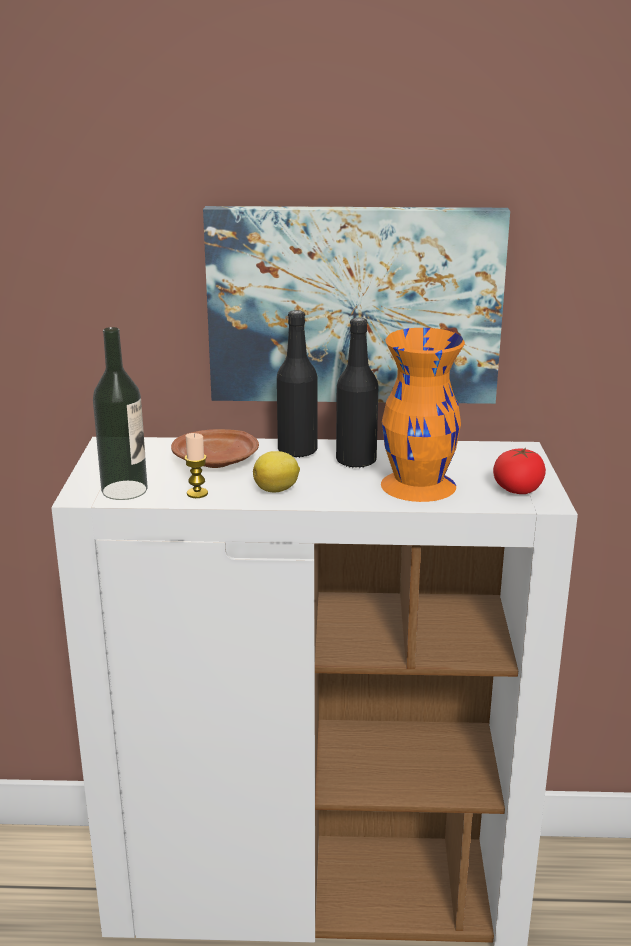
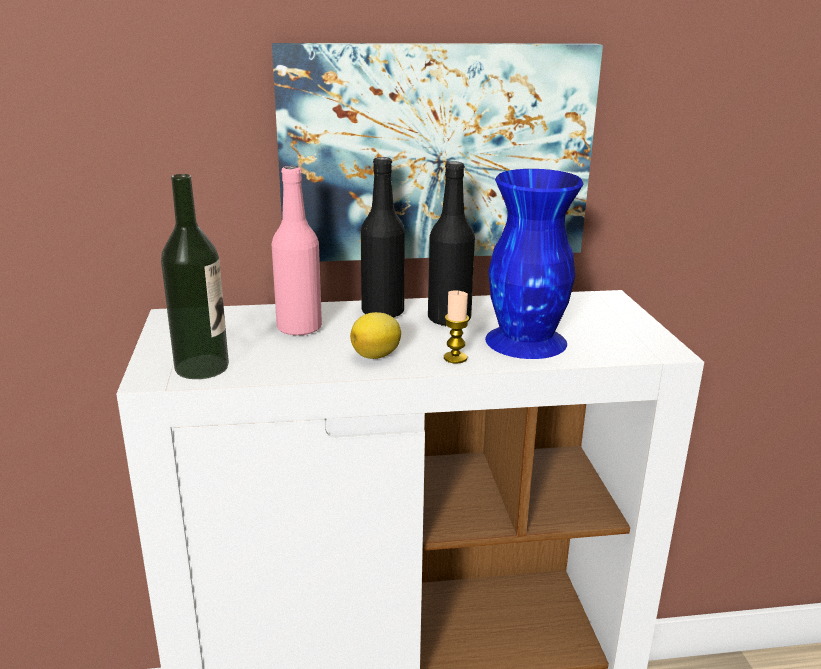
camera: 10 degrees left, 0 degrees up
(197, 493) = (288, 365): candle -> candle (455, 358)
(217, 461) = (299, 328): brown plate -> pink bottle
(418, 485) = (527, 341): orange vase -> blue vase
(518, 490) = (630, 339): tomato -> none

